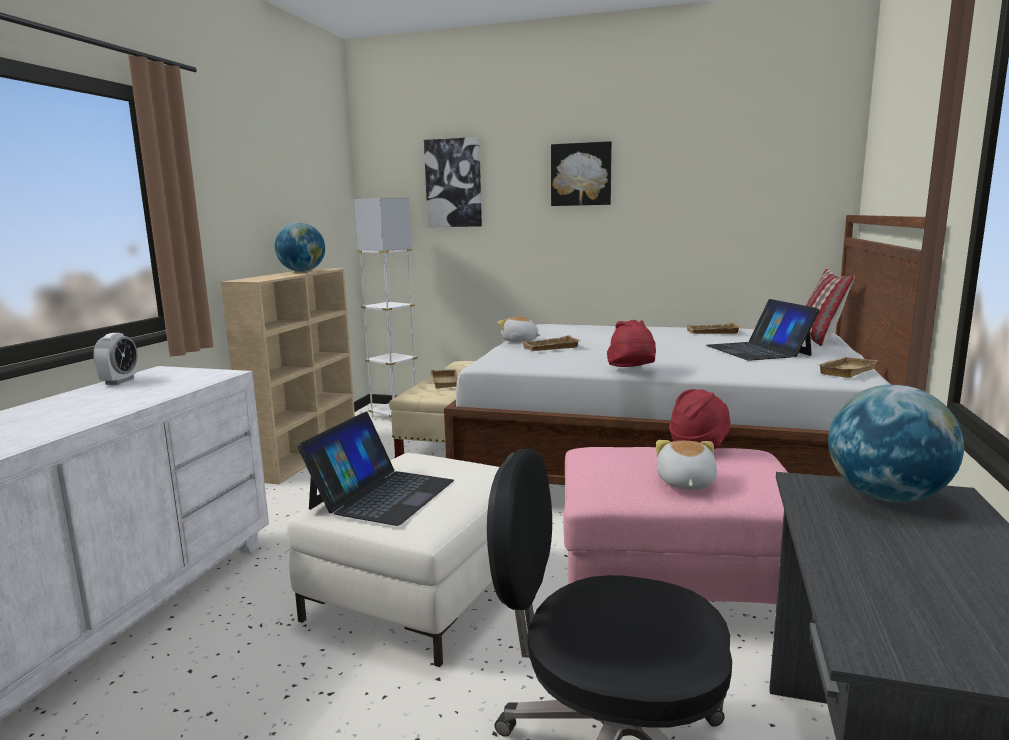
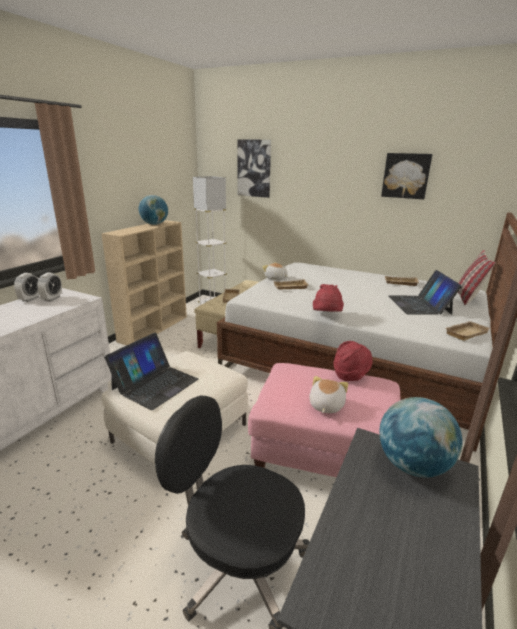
camera: 10 degrees right, 10 degrees up
(161, 378) = (52, 298): none -> alarm clock
(581, 174) = (332, 169): picture -> picture (406, 176)

